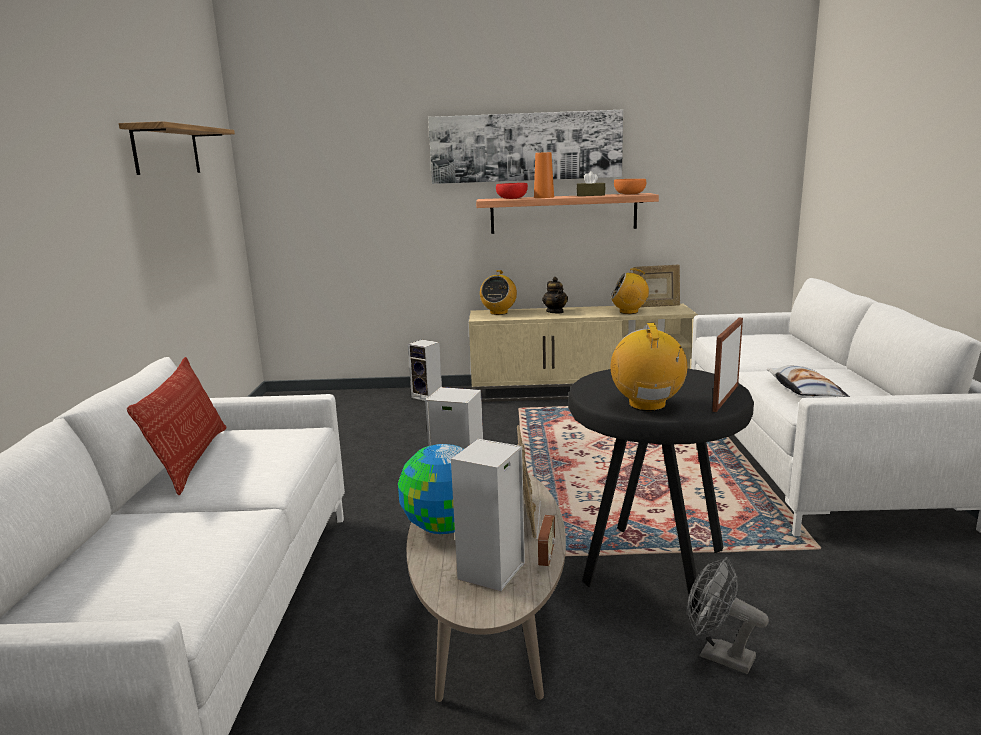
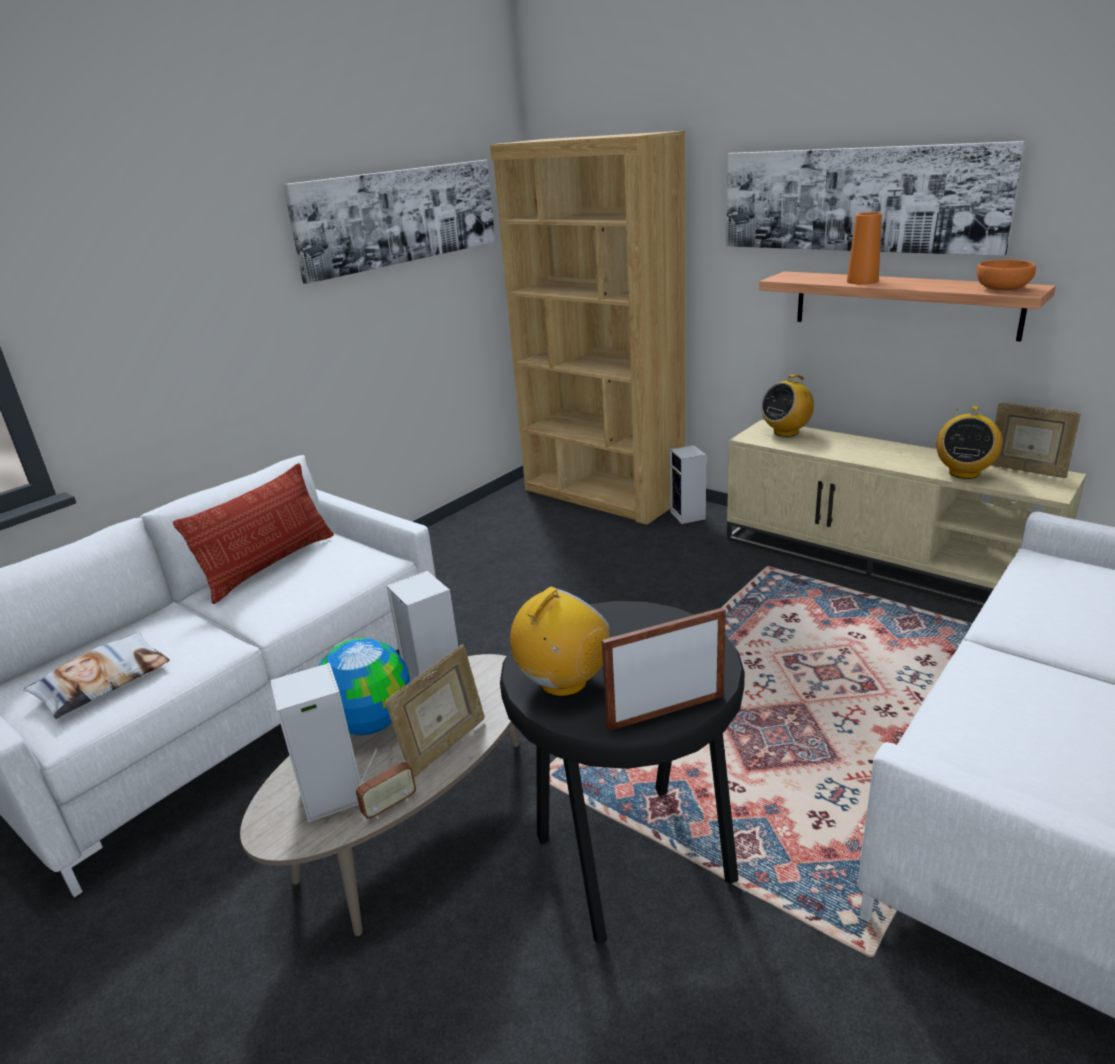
camera: 40 degrees right, 10 degrees up
(167, 150) = (399, 216): shelf -> picture
(342, 399) = (602, 494): none -> brown bookcase
(512, 198) = (818, 278): red bowl -> none
(555, 312) = (859, 447): teapot -> none
(590, 195) = (939, 283): brown tissue box -> none
(629, 312) = (963, 473): radio -> radio turned 105 degrees counterclockwise
(718, 655) = (553, 1005): grey fan -> none
(804, 390) = (988, 718): pillow -> pillow (103, 682)

